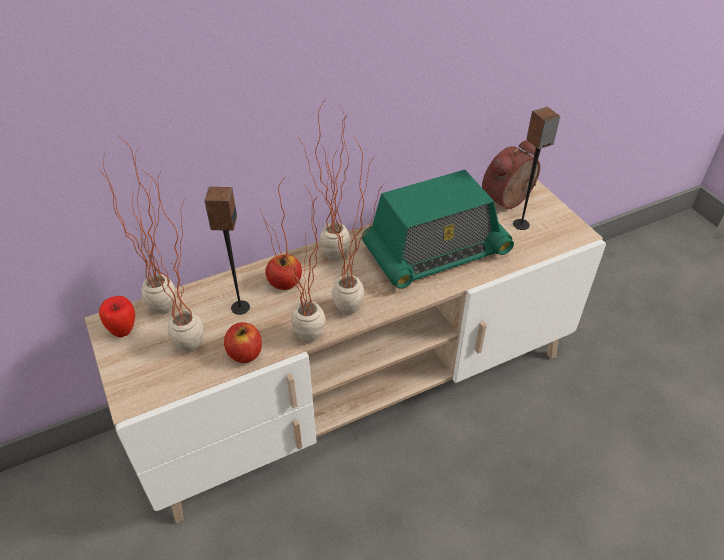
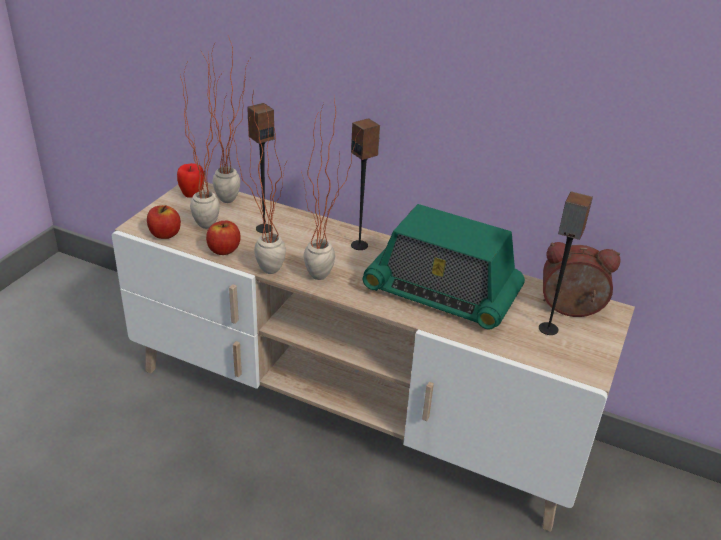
camera: 50 degrees right, 10 degrees down
(285, 283) = (311, 236): apple -> apple (164, 234)
(329, 261) = (359, 245): potted plant -> speaker

